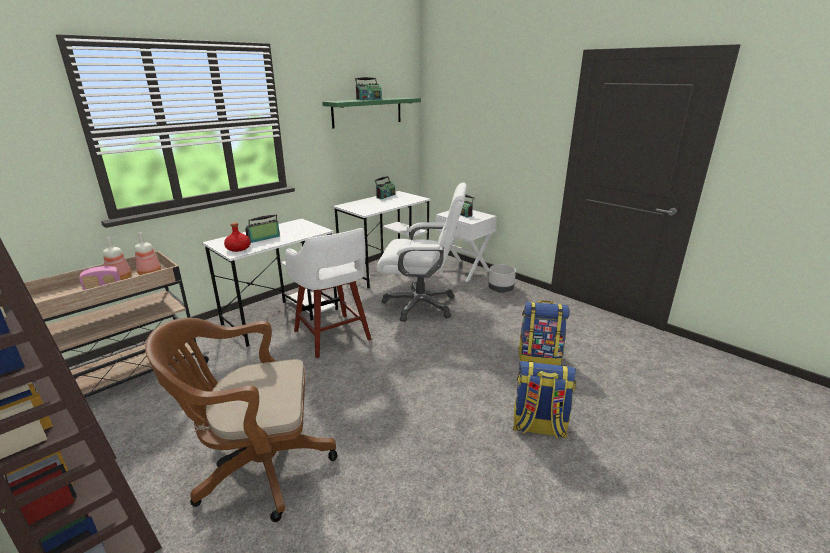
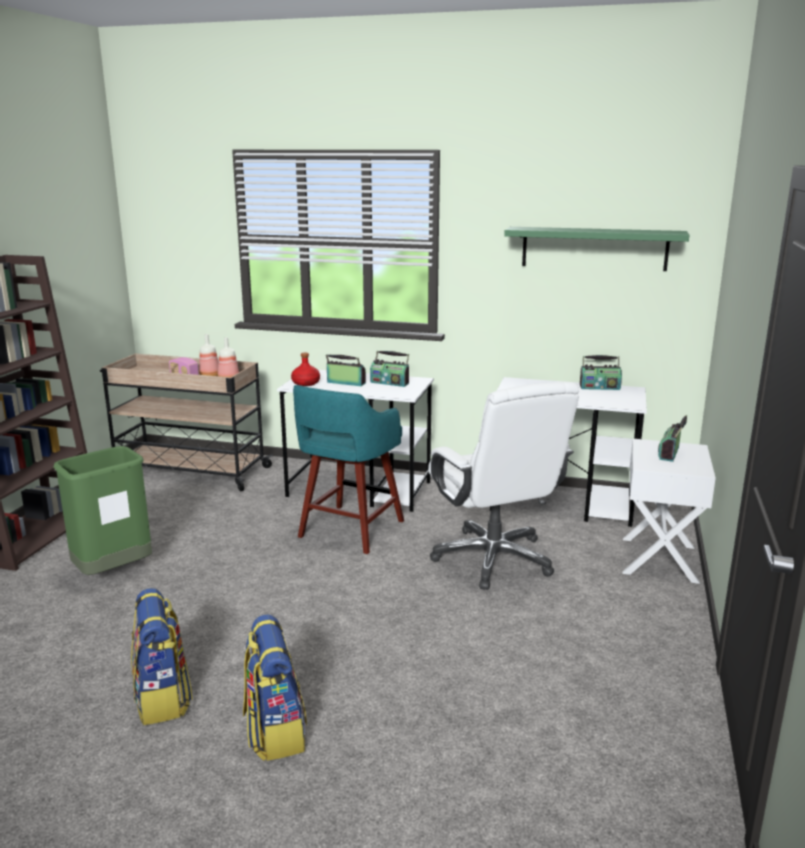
camera: 60 degrees right, 5 degrees down
(257, 466) = (114, 572): brown office chair -> green trash can
(333, 336) = (349, 530): white stool -> turquoise stool
(368, 99) = (585, 229): radio -> radio (389, 383)
(501, 290) = (639, 611): grey planter -> none
(539, 356) = (459, 697): backpack -> backpack (163, 699)

